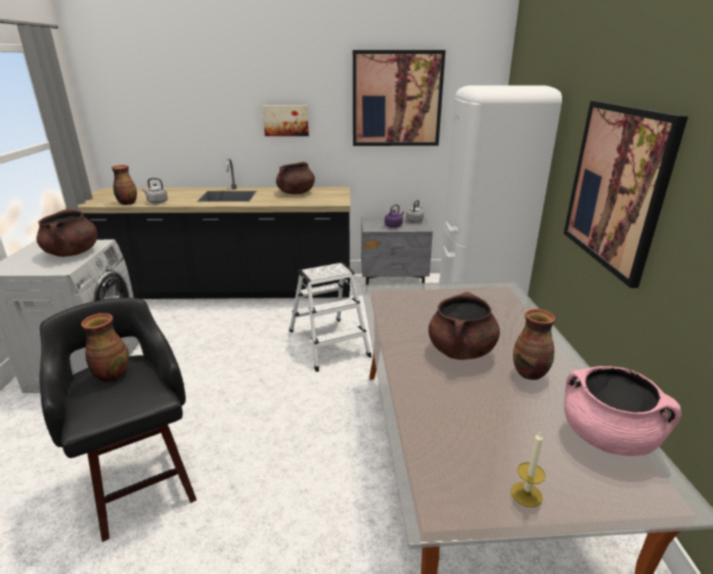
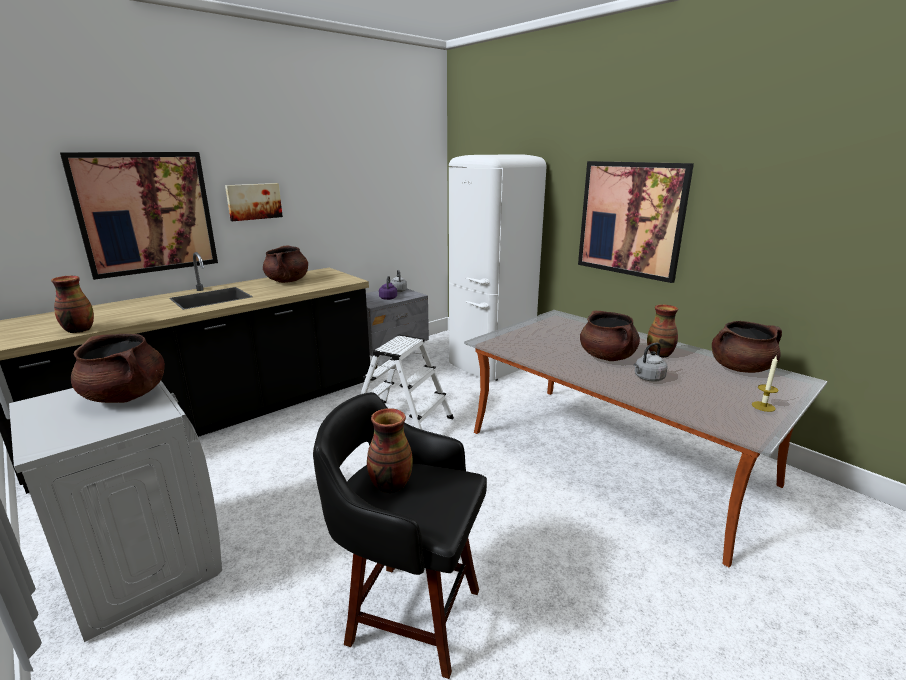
camera: 40 degrees left, 5 degrees down
(156, 202) = (125, 320): grey kettle -> grey kettle (648, 378)
(397, 99) = (363, 173): picture -> picture (146, 213)
(607, 437) = (741, 368): pink cooking pot -> brown cooking pot

